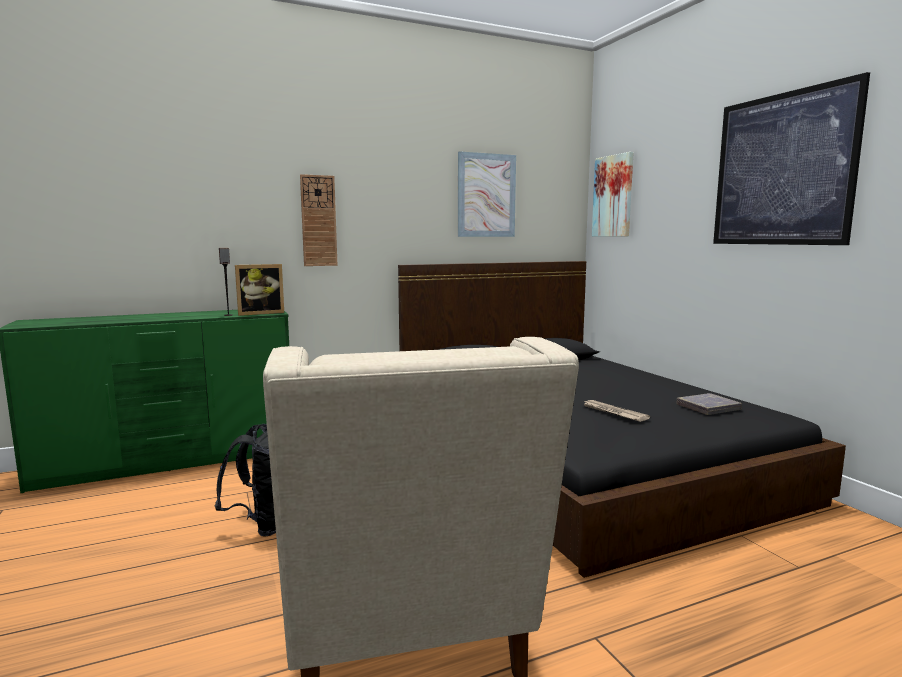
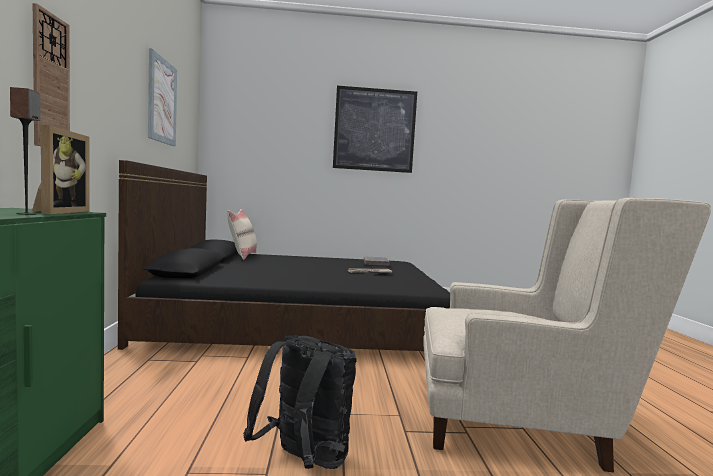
camera: 70 degrees left, 5 degrees down
(583, 362) = (242, 255): none -> beige pillow
(613, 196) = (233, 125): picture -> none

